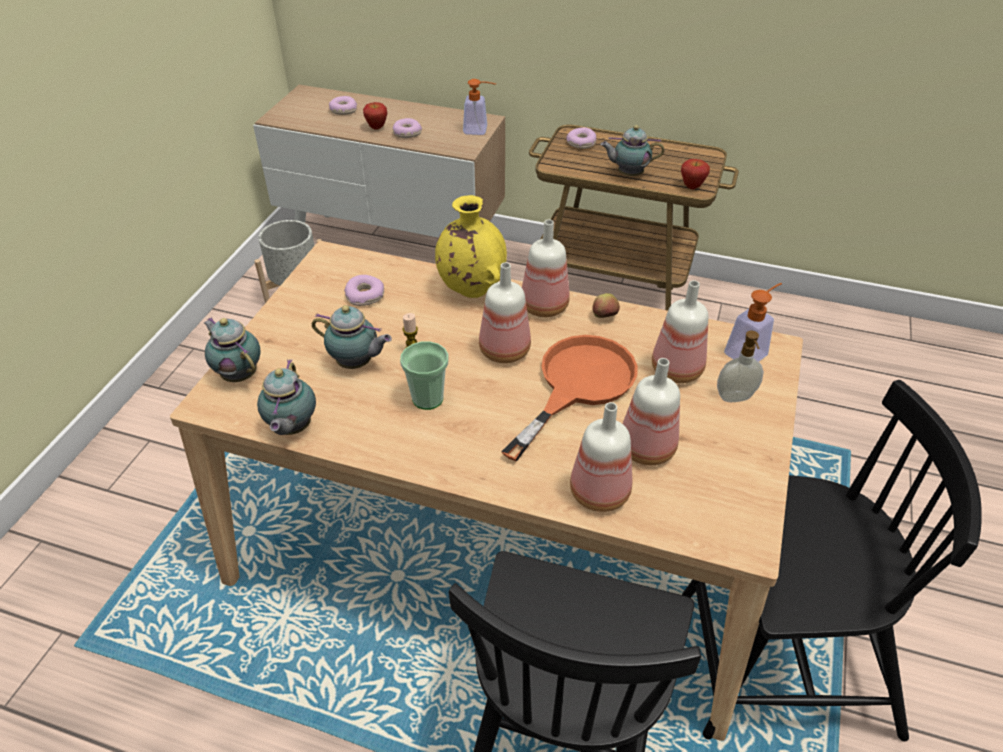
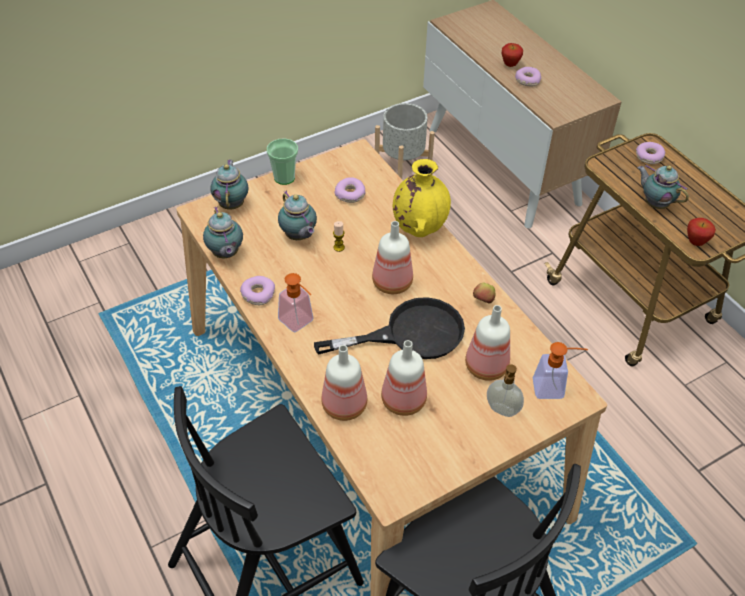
camera: 40 degrees right, 5 degrees up
(291, 429) = (225, 254): teapot -> teapot turned 60 degrees counterclockwise
(343, 110) = (501, 38): donut -> donut (258, 294)
(427, 398) = (314, 284): cup -> cup (284, 178)
(480, 130) = (586, 105): soap dispenser -> soap dispenser (299, 323)
(543, 307) = (451, 269): bottle -> none
(578, 385) = (410, 334): orange frying pan -> black frying pan

